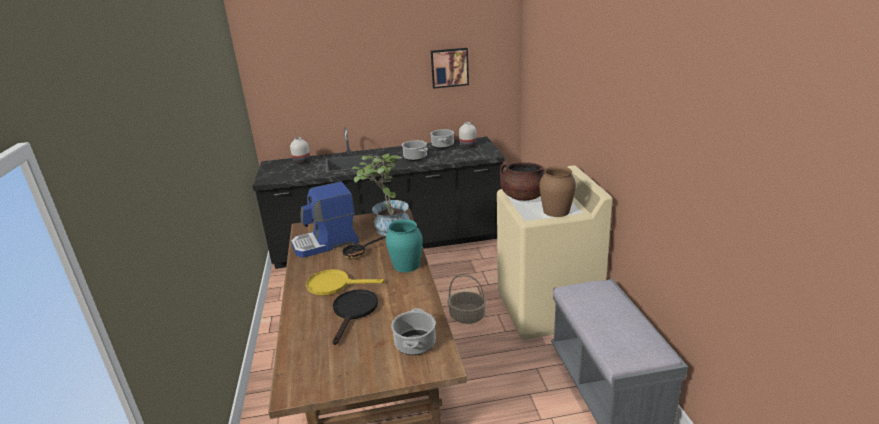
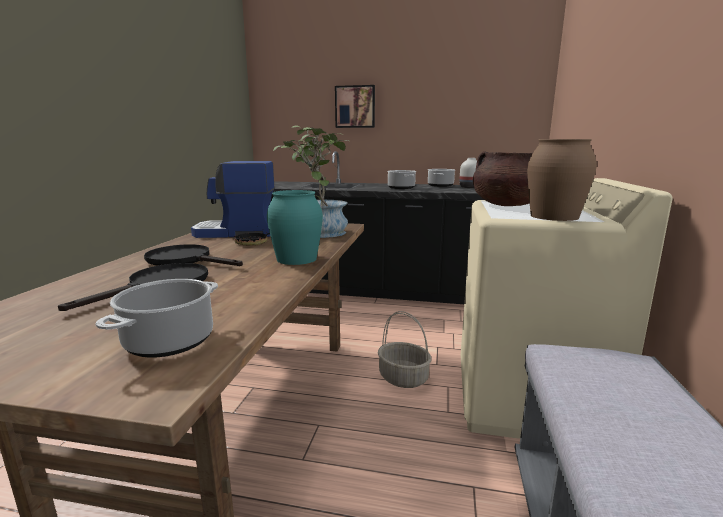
camera: 20 degrees right, 10 degrees down
(302, 161) = (289, 183): white vase -> none
(335, 285) = (186, 260): yellow frying pan -> black frying pan
(449, 67) = (462, 98): picture -> picture (355, 107)

